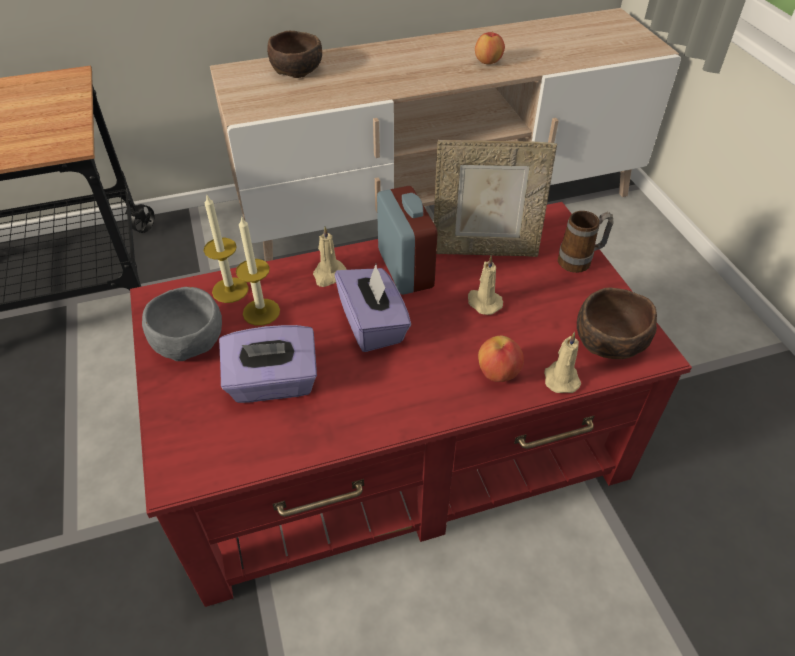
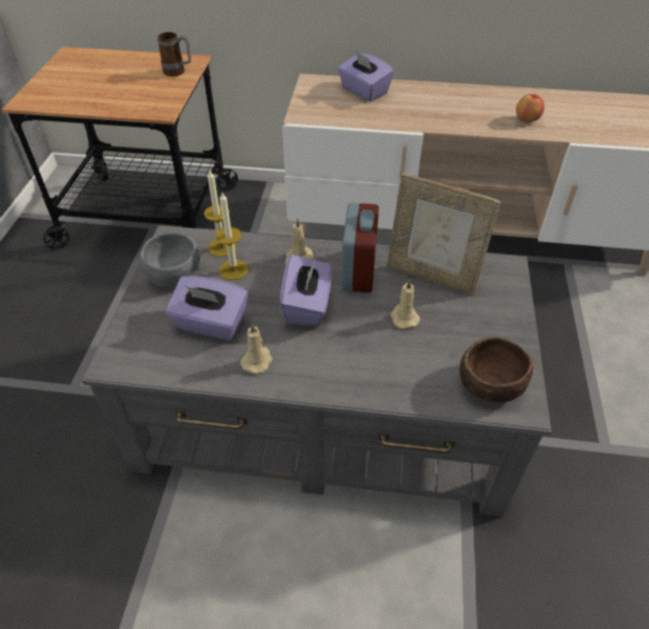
camera: 25 degrees right, 0 degrees up
(298, 69) = (363, 91): brown bowl -> purple tissue box
(398, 443) = (326, 411): red coffee table -> grey coffee table
(498, 373) = (379, 375): apple -> none
(560, 378) = (428, 398): beige candle -> beige candle (257, 360)
(580, 261) = (508, 311): mug -> mug (178, 72)

